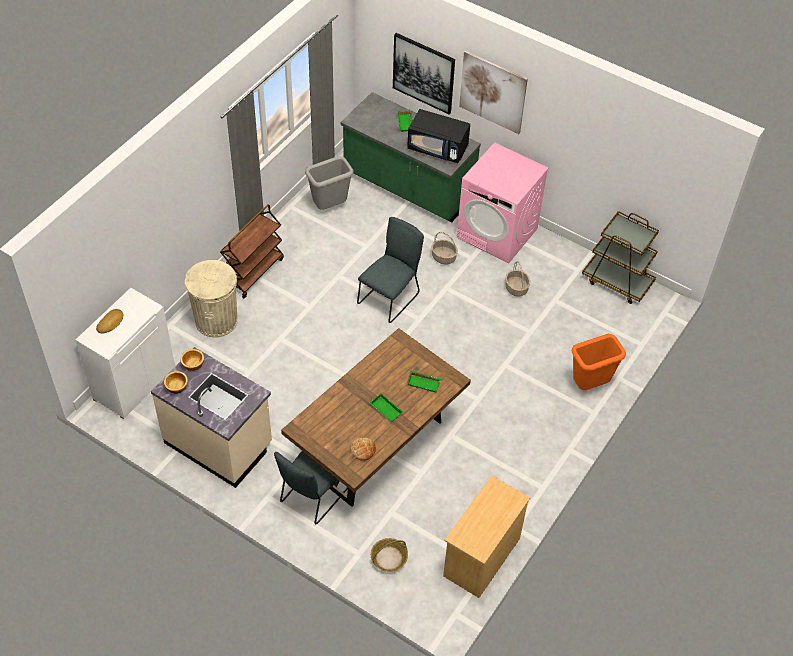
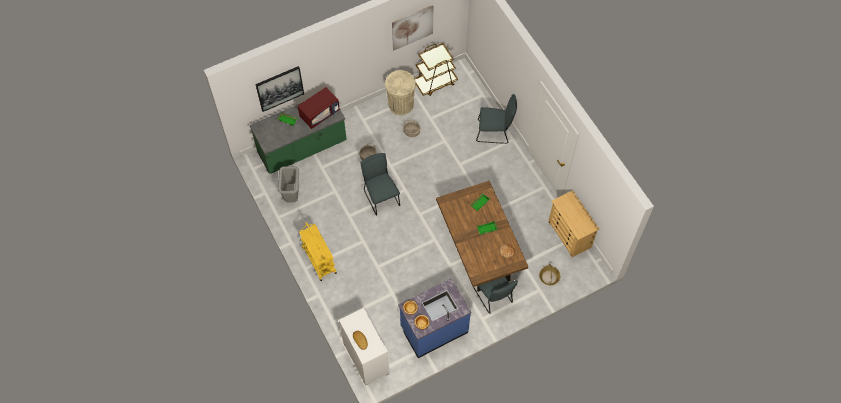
camera: 60 degrees left, 10 degrees up
(216, 320) = (344, 295): beige trash can -> beige trash can (401, 104)
(219, 443) = (433, 329): beige counter -> blue counter
(253, 272) = (318, 259): brown cart -> yellow cart
(438, 148) = (319, 113): black microwave -> red microwave
(493, 92) = (327, 62): picture -> picture (412, 27)
(497, 233) = (366, 120): pink washing machine -> none
(589, 385) = (494, 132): orange trash can -> grey chair

